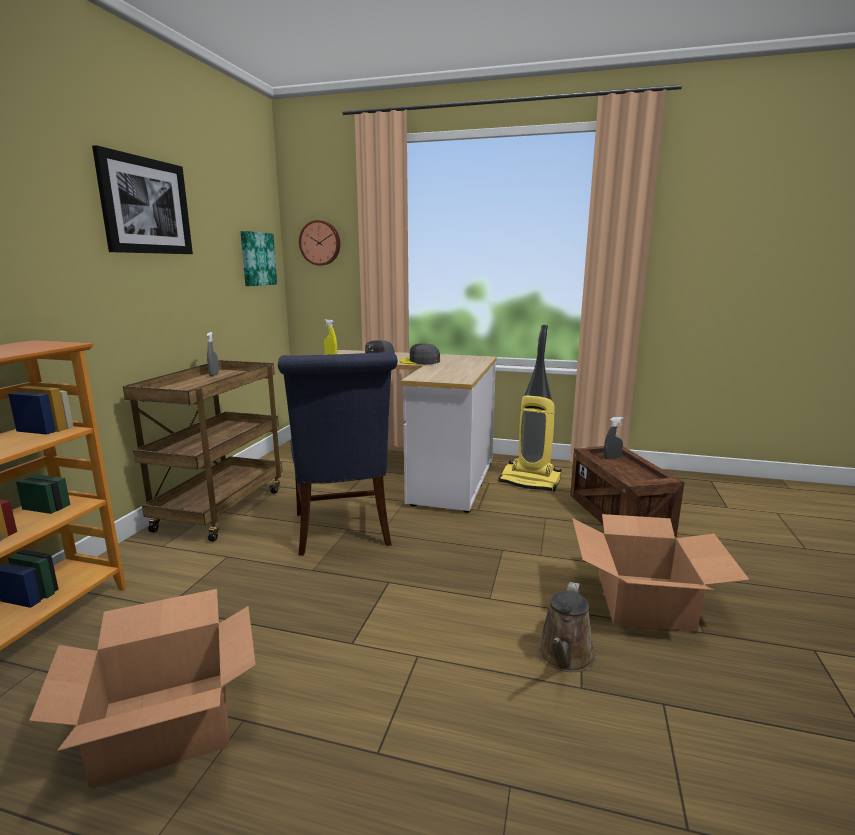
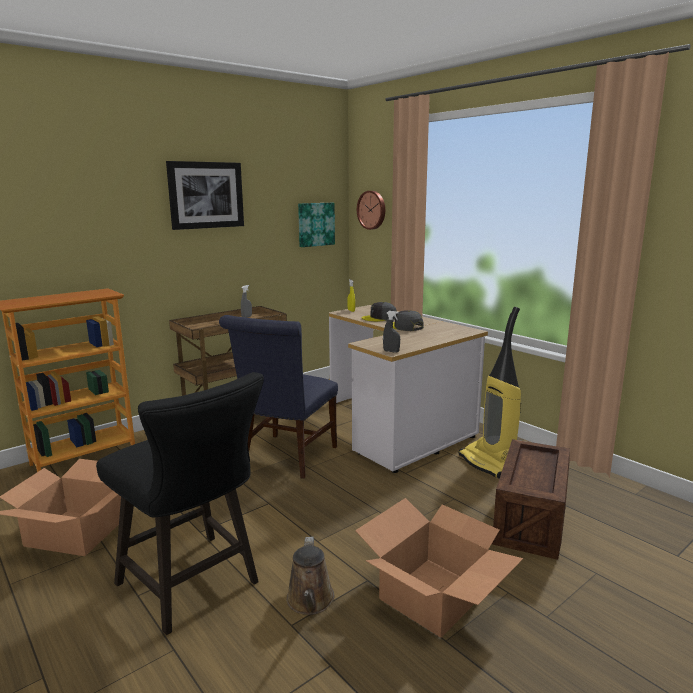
camera: 35 degrees right, 0 degrees up
(433, 705) = (194, 587): none -> black stool
(565, 656) = (310, 601): brown watering can -> brown watering can turned 60 degrees counterclockwise
(612, 458) = (536, 459): grey spray bottle -> grey spray bottle (391, 351)

